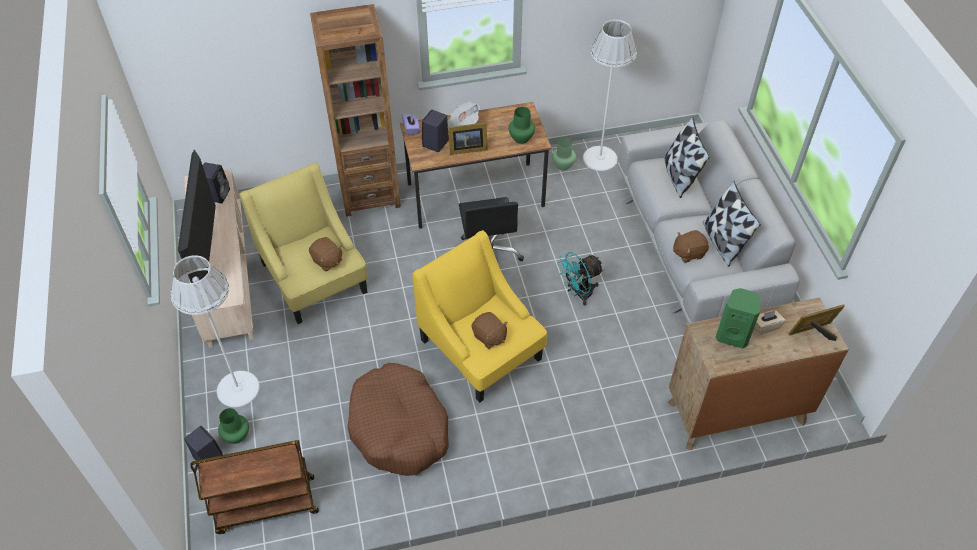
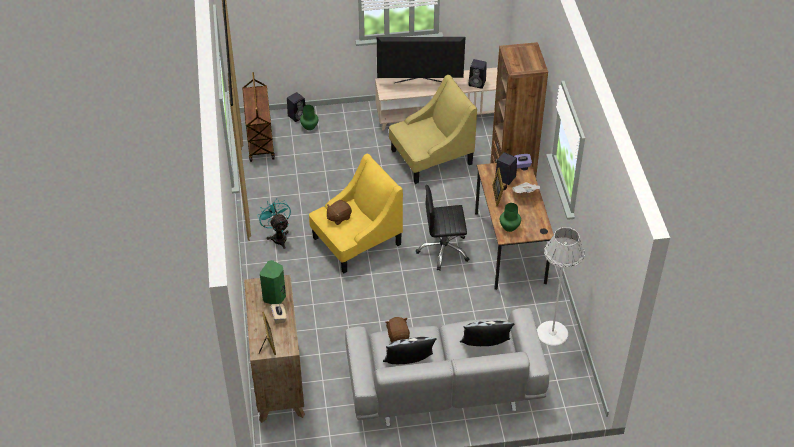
camera: 95 degrees right, 5 degrees down
(237, 389) = (343, 125): white floor lamp -> none
(327, 261) = (416, 140): brown plush toy -> none
(399, 427) = (301, 198): brown dog bed -> none
(563, 165) = (543, 306): green vase -> none
(578, 294) = (400, 301): turquoise fan -> turquoise fan (278, 237)

